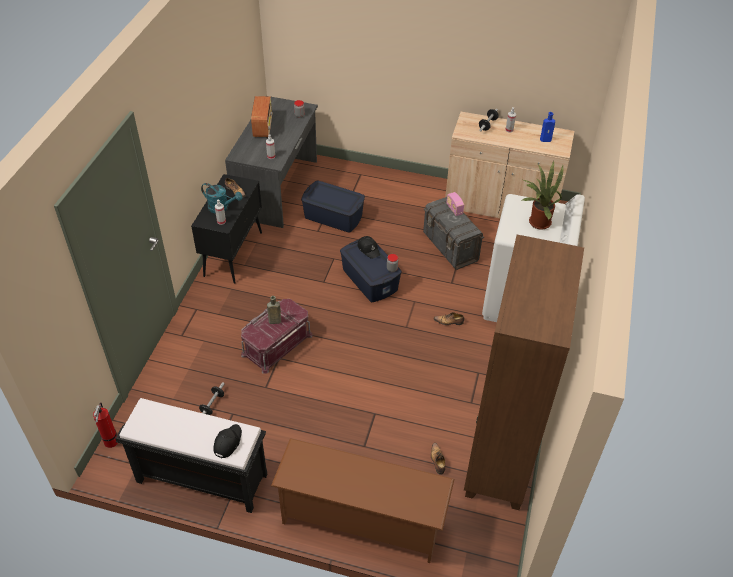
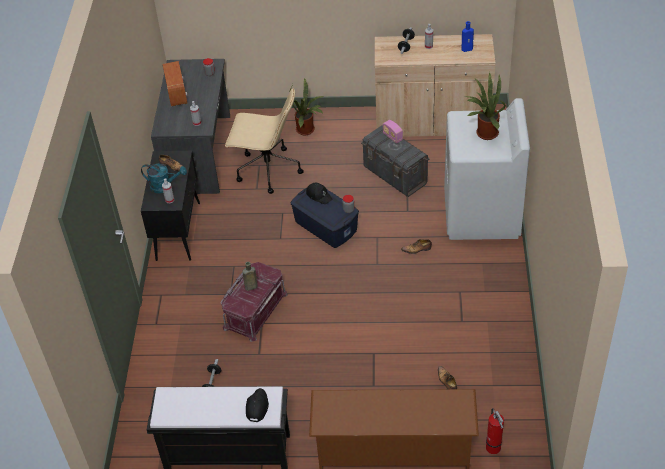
camera: 10 degrees left, 0 degrees up
(110, 443) = (125, 443): fire extinguisher -> fire extinguisher (494, 449)
(333, 216) = (267, 170): blue storage box -> beige office chair
(382, 188) = (307, 130): none -> potted plant
(499, 457) = (503, 365): brown bookcase -> none

